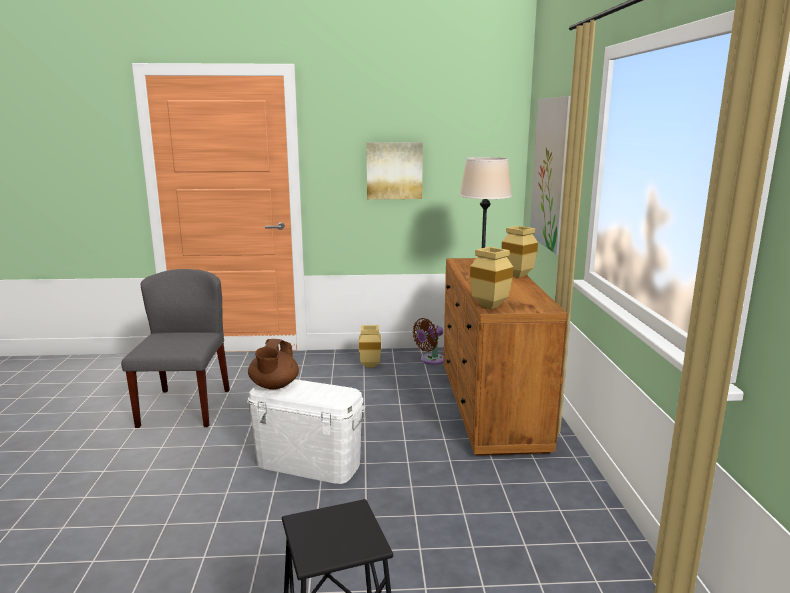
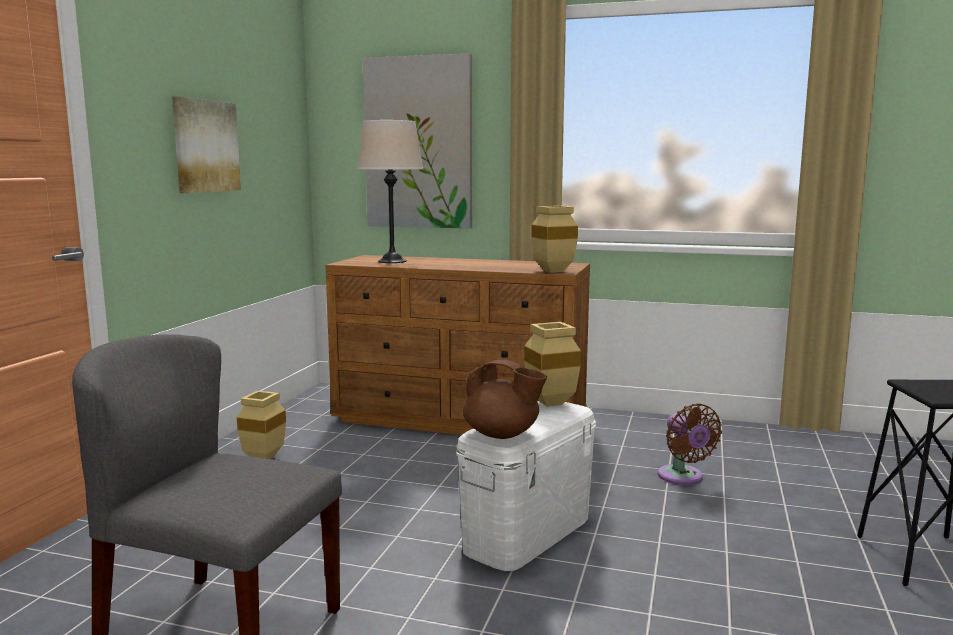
camera: 70 degrees left, 5 degrees down
(430, 360) = (300, 424): brown fan -> brown fan (683, 478)
(515, 275) = (447, 259): beige vase -> beige vase (549, 404)

